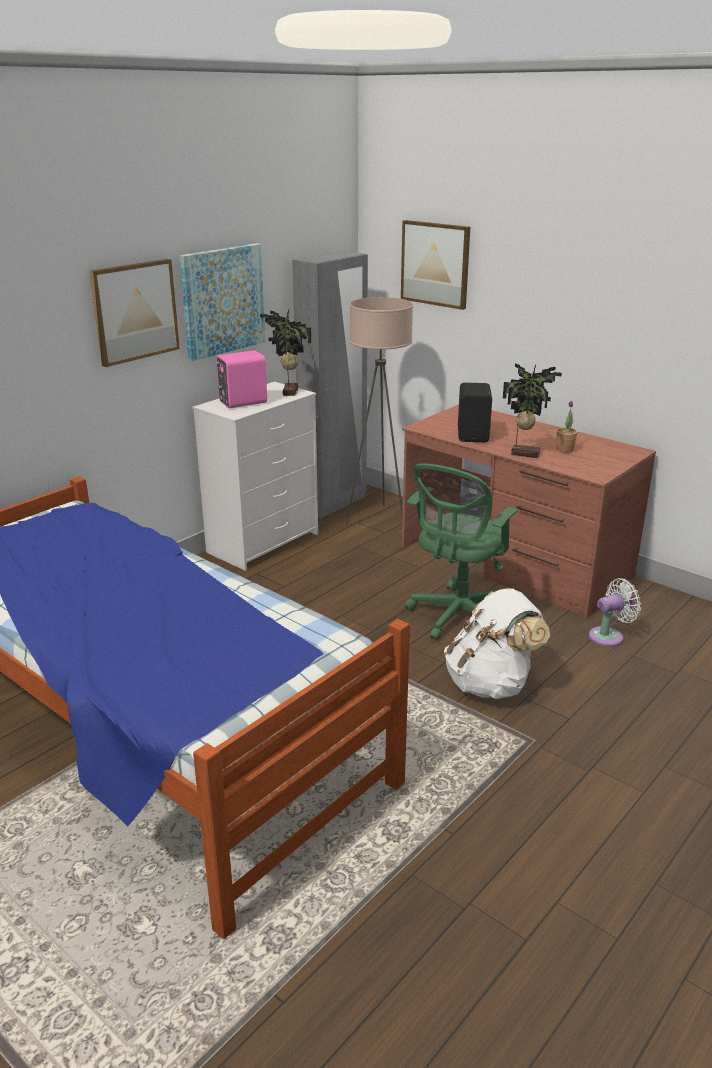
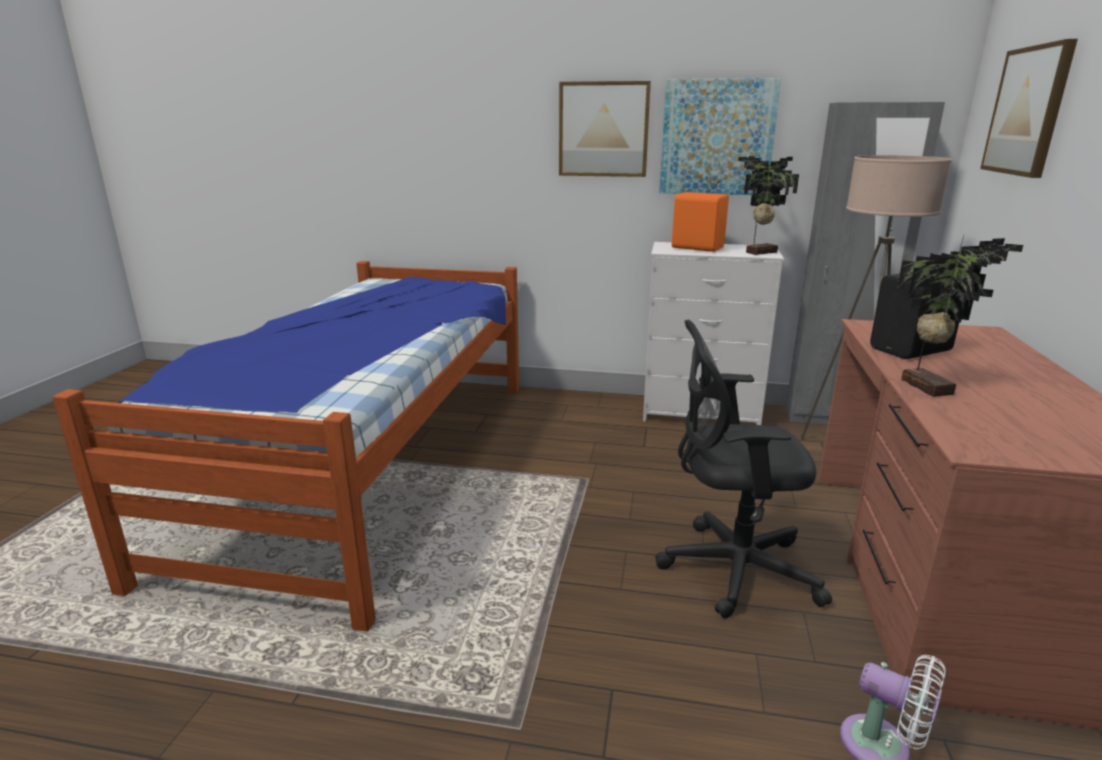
camera: 60 degrees right, 5 degrees down
(242, 402) = (697, 247): pink speaker -> orange speaker
(458, 616) = (730, 568): green office chair -> black office chair
(491, 683) = (614, 644): white backpack -> none
(564, 450) = (1014, 408): potted plant -> none

